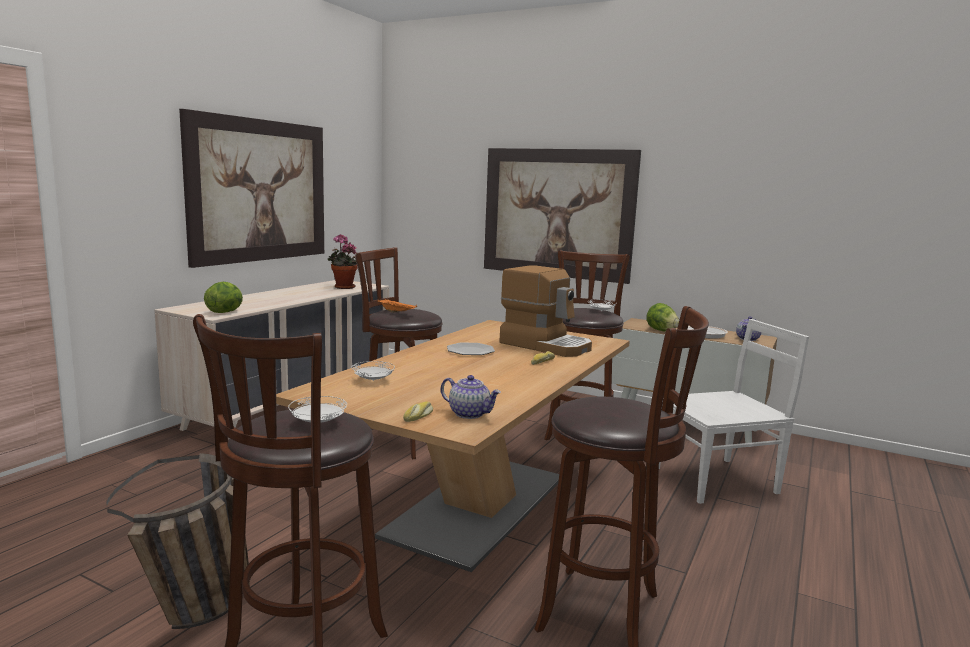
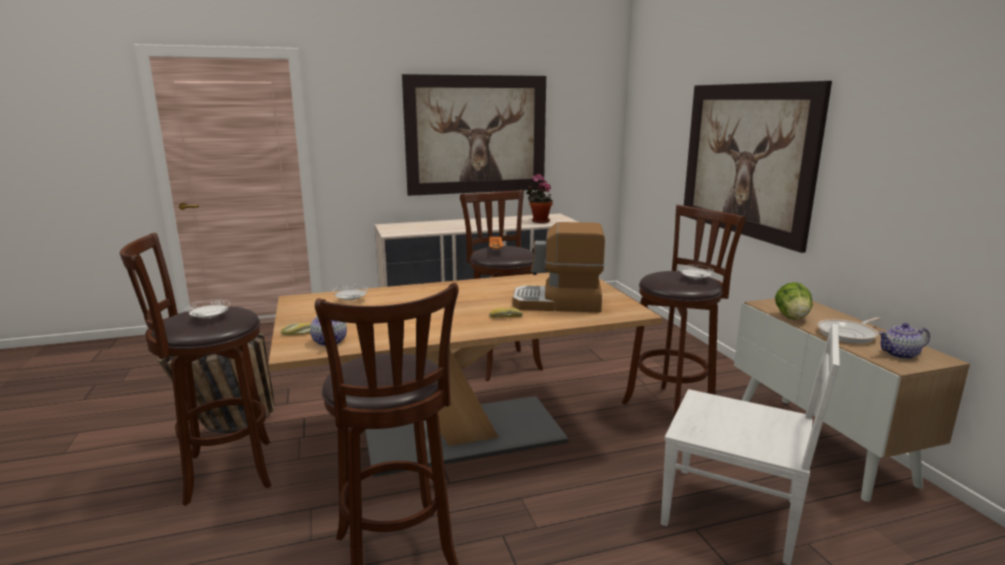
camera: 45 degrees right, 5 degrees up
(225, 312) = (404, 232): lettuce -> none
(470, 351) = (480, 294): plate -> none
(546, 345) = (558, 303): coffee machine -> coffee machine turned 105 degrees clockwise

